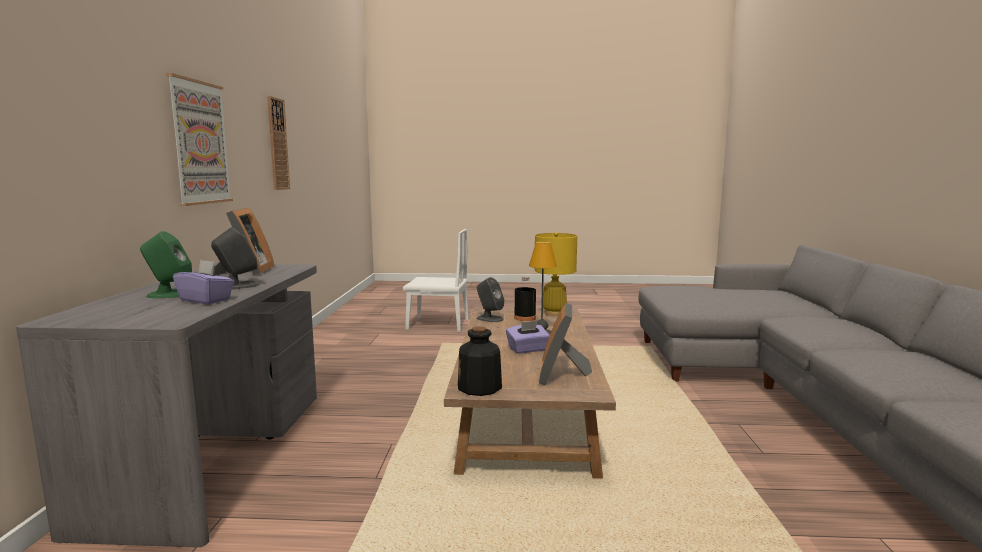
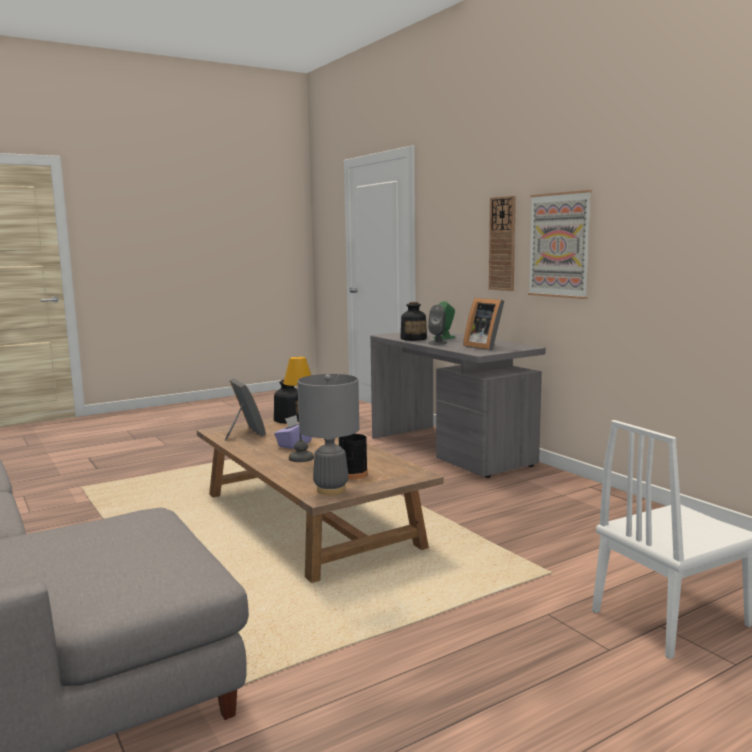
camera: 145 degrees right, 0 degrees up
(206, 300) = (413, 338): purple tissue box -> bottle
(277, 144) = (706, 237): wall clock -> wall clock (502, 244)
(489, 318) = (388, 464): grey speaker -> none
(554, 313) = (331, 490): yellow table lamp -> grey table lamp

